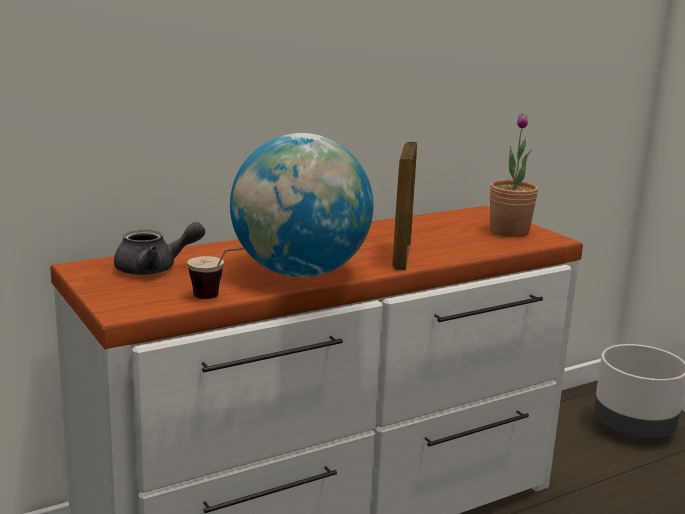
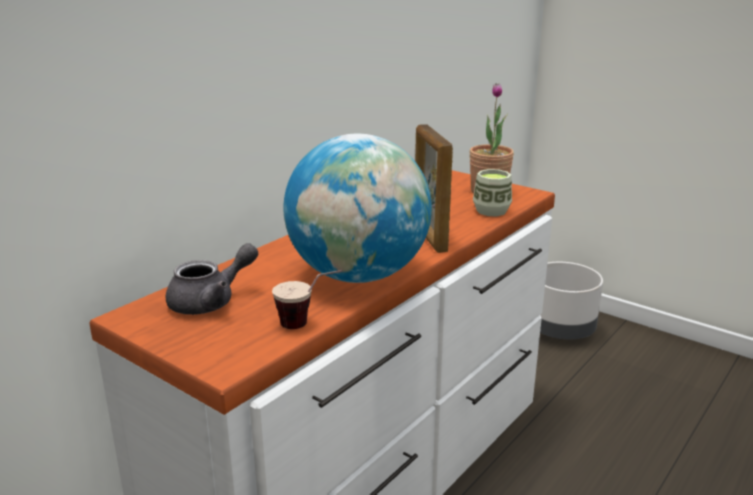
camera: 20 degrees left, 5 degrees up
(491, 247) = (491, 211): none -> cup

